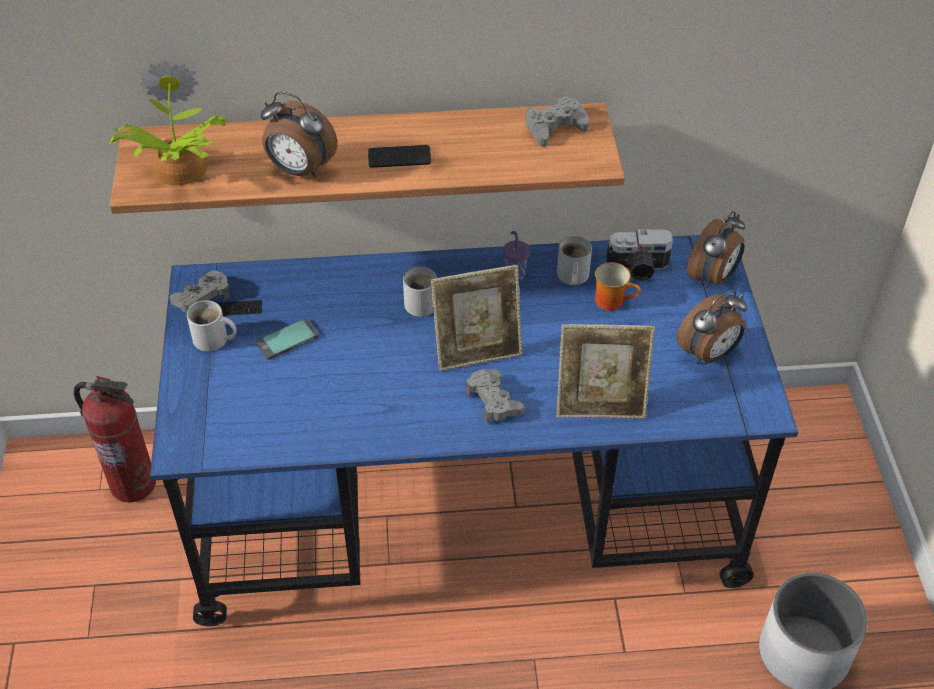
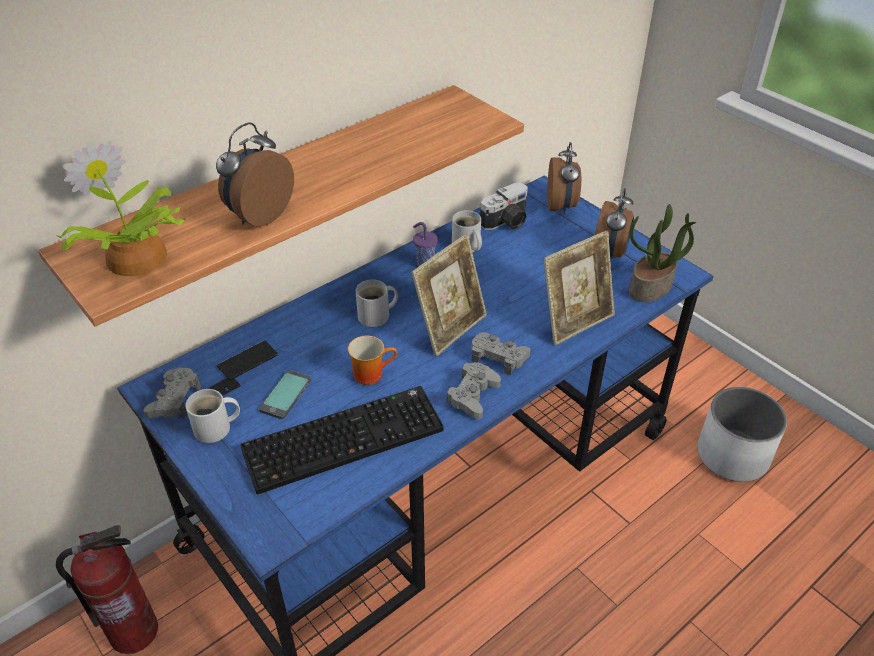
camera: 35 degrees left, 5 degrees down
(300, 170) = (259, 215): alarm clock -> alarm clock turned 135 degrees clockwise
(301, 401) = (344, 437): none -> keyboard
(399, 157) = (337, 174): phone -> phone (248, 361)
(554, 127) = (436, 111): grey game controller -> grey game controller (473, 395)
(613, 300) = (511, 249): mug -> mug (371, 372)
(713, 411) = (651, 288): none -> potted plant

